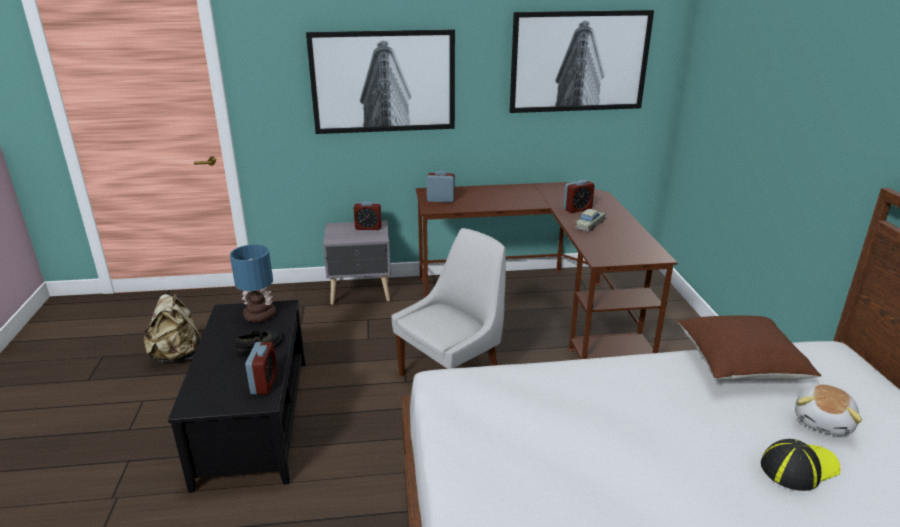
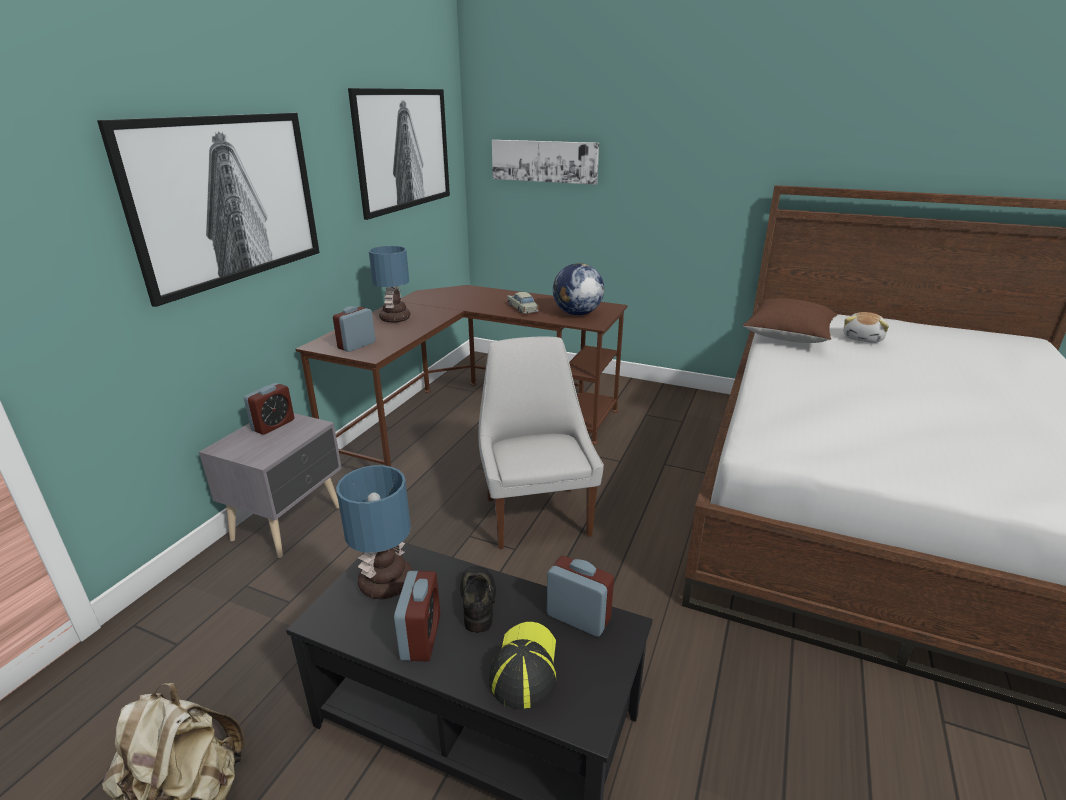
camera: 60 degrees left, 0 degrees up
(499, 194) = (395, 319): none -> table lamp
(577, 209) = (483, 303): alarm clock -> alarm clock (421, 637)
(613, 247) = (577, 314): none -> globe
(725, 93) = (544, 161): none -> picture
(798, 467) = (914, 360): cap -> cap (524, 666)
(823, 421) = (863, 338): plush toy -> plush toy turned 60 degrees clockwise

